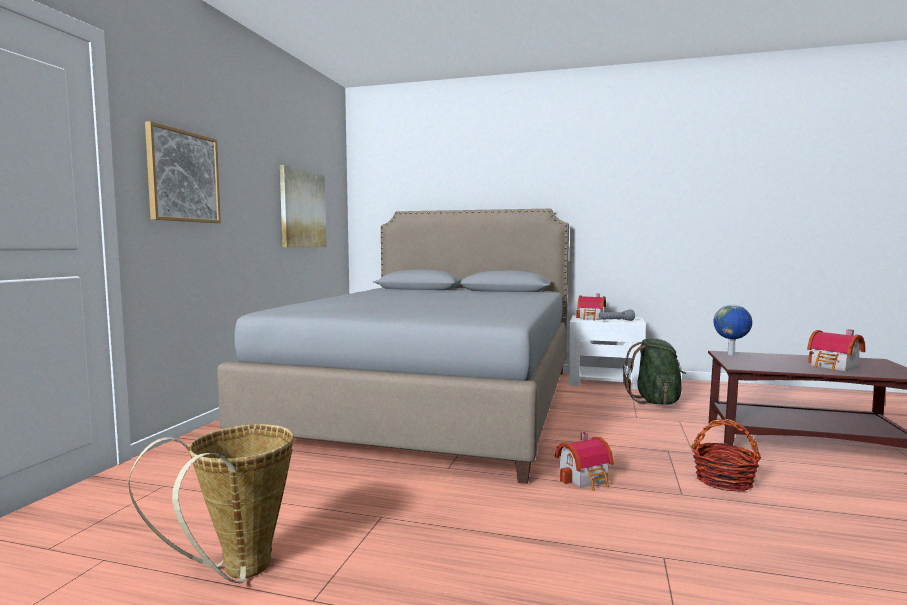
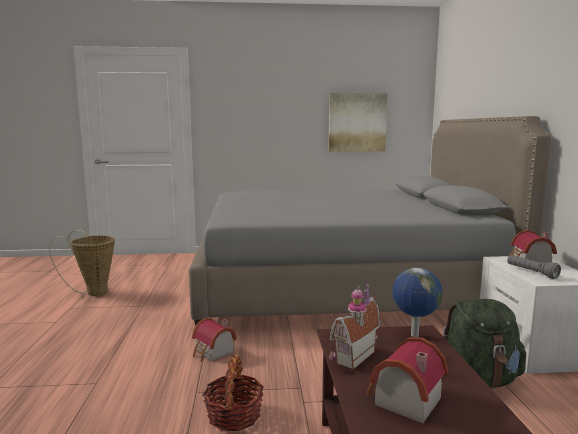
camera: 70 degrees right, 5 degrees up
(183, 176) = (236, 112): picture -> none
(777, 367) = (351, 357): none -> toy house

